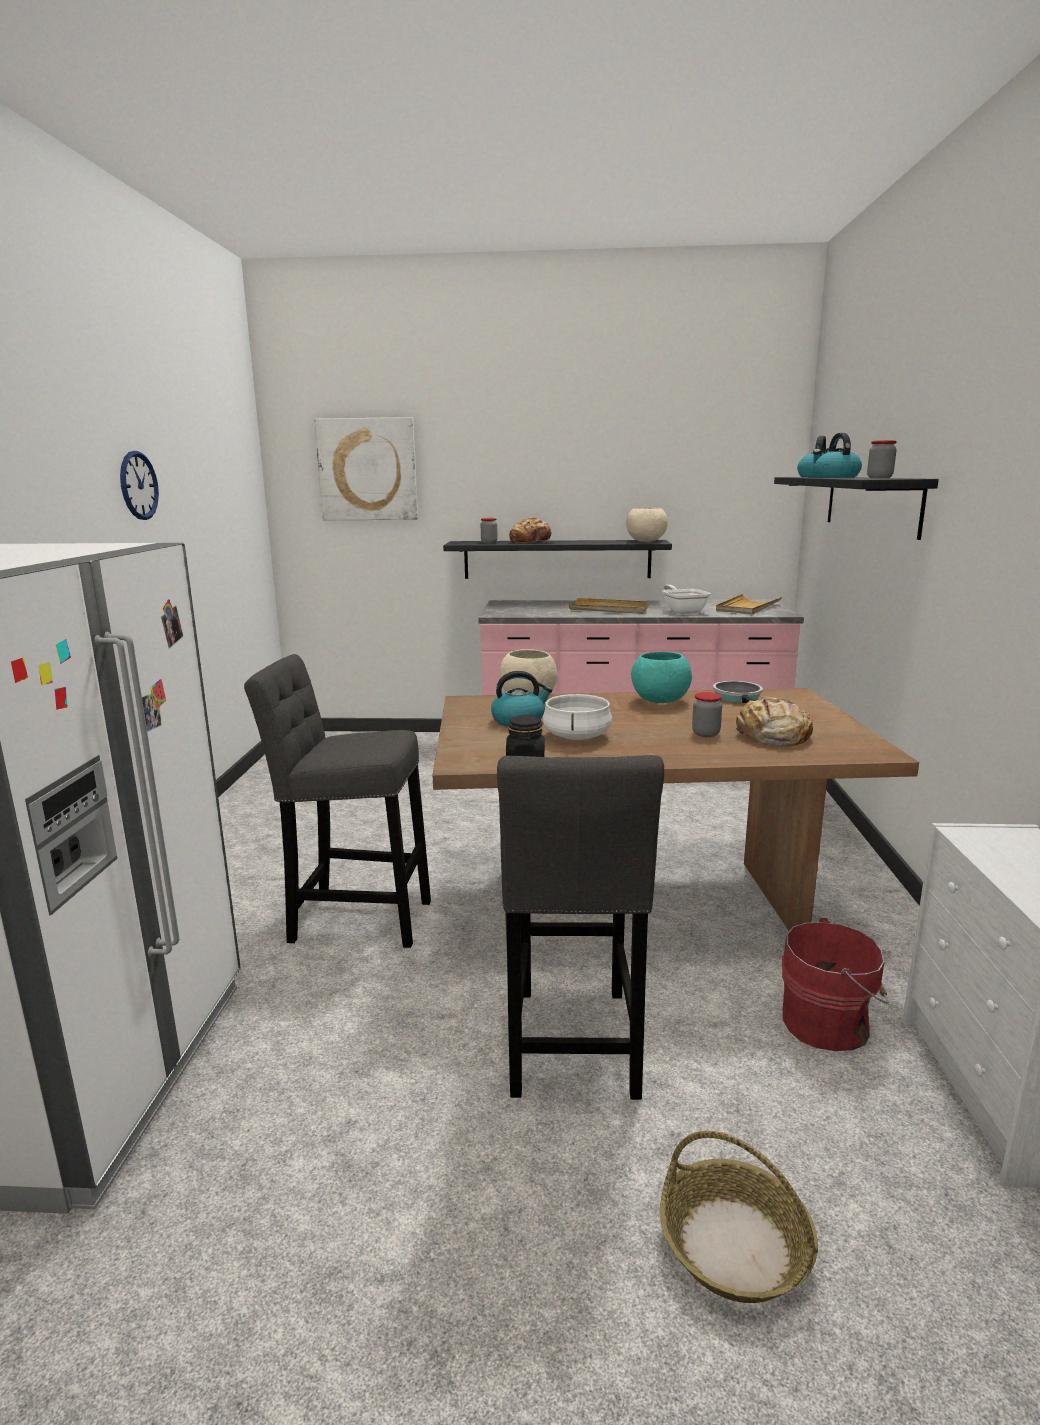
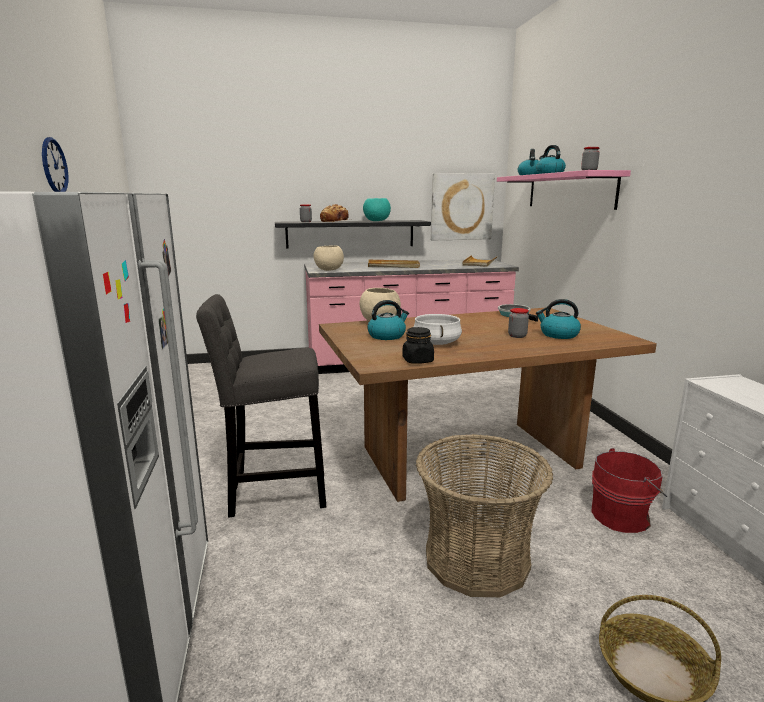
camera: 15 degrees left, 0 degrees up
(367, 469) = (211, 169): picture -> picture (461, 207)
(572, 1049) = (476, 559): grey stool -> basket
(646, 541) = (411, 220): beige bowl -> beige bowl (329, 270)
(660, 701) = (468, 319): turquoise bowl -> turquoise bowl (376, 221)
(683, 611) = (442, 266): frying pan -> none
(771, 736) = (558, 335): bread -> kettle
(870, 503) = (569, 191): black shelf -> pink shelf

